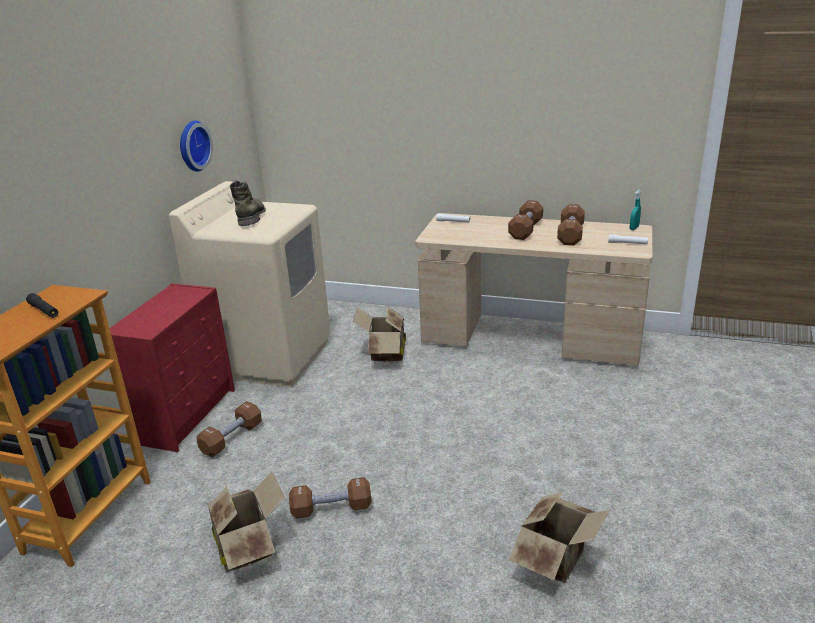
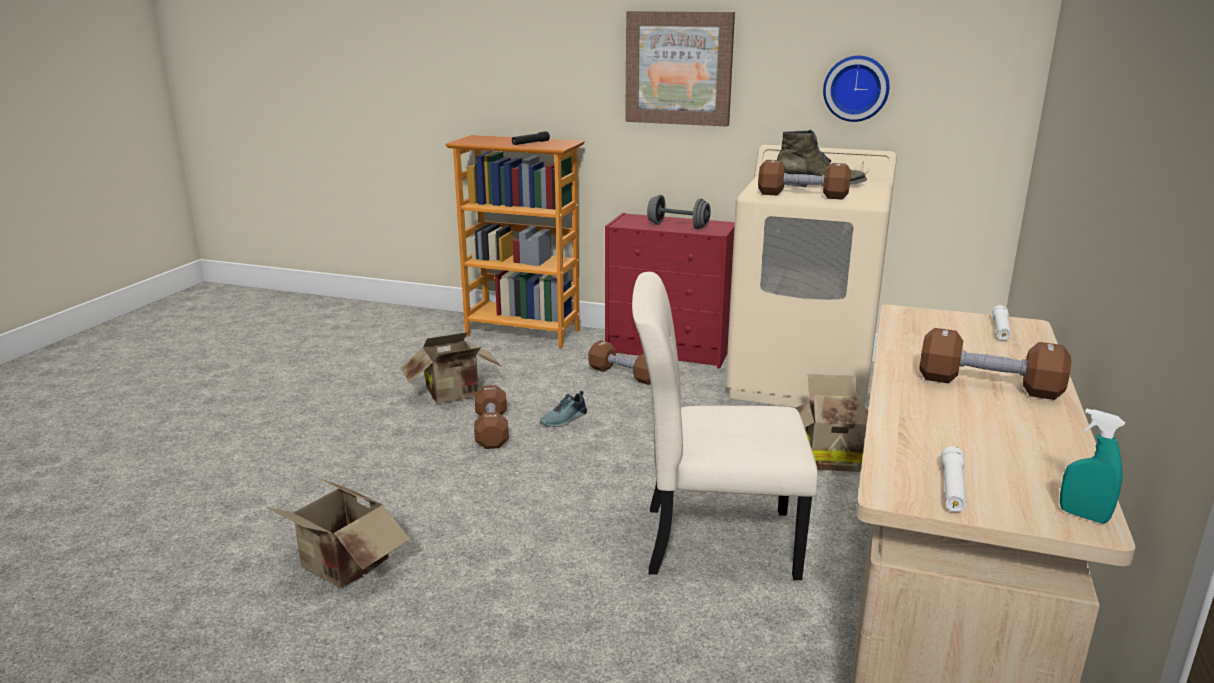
camera: 90 degrees right, 5 degrees down
(94, 175) = (679, 68): none -> picture
(172, 306) = (678, 226): none -> grey dumbbell
(317, 466) = (565, 419): none -> shoe
(484, 397) = (712, 541): none -> beige chair
(570, 235) = (980, 427): brown dumbbell -> brown dumbbell (802, 195)

